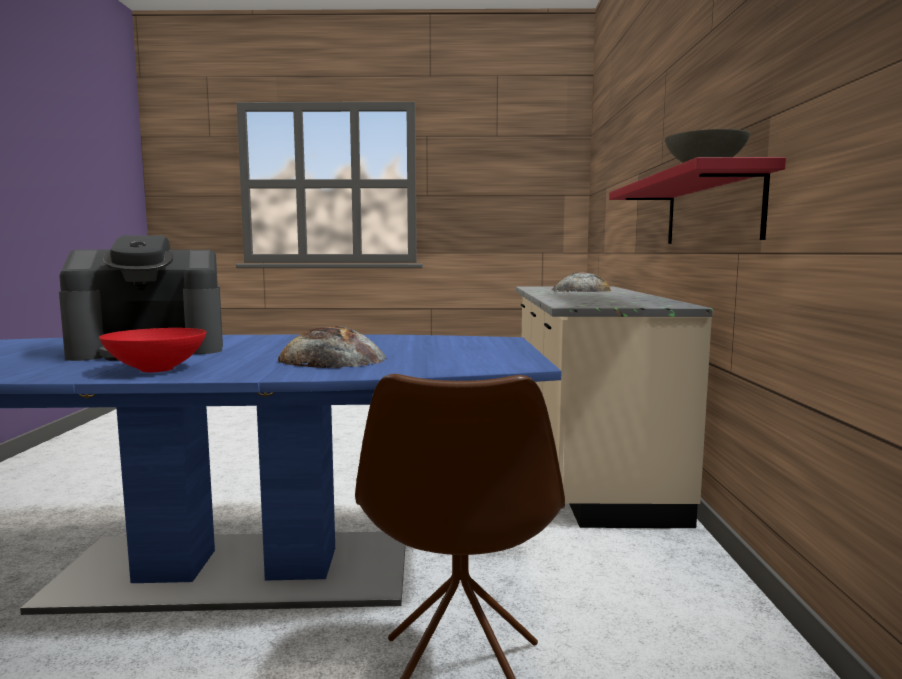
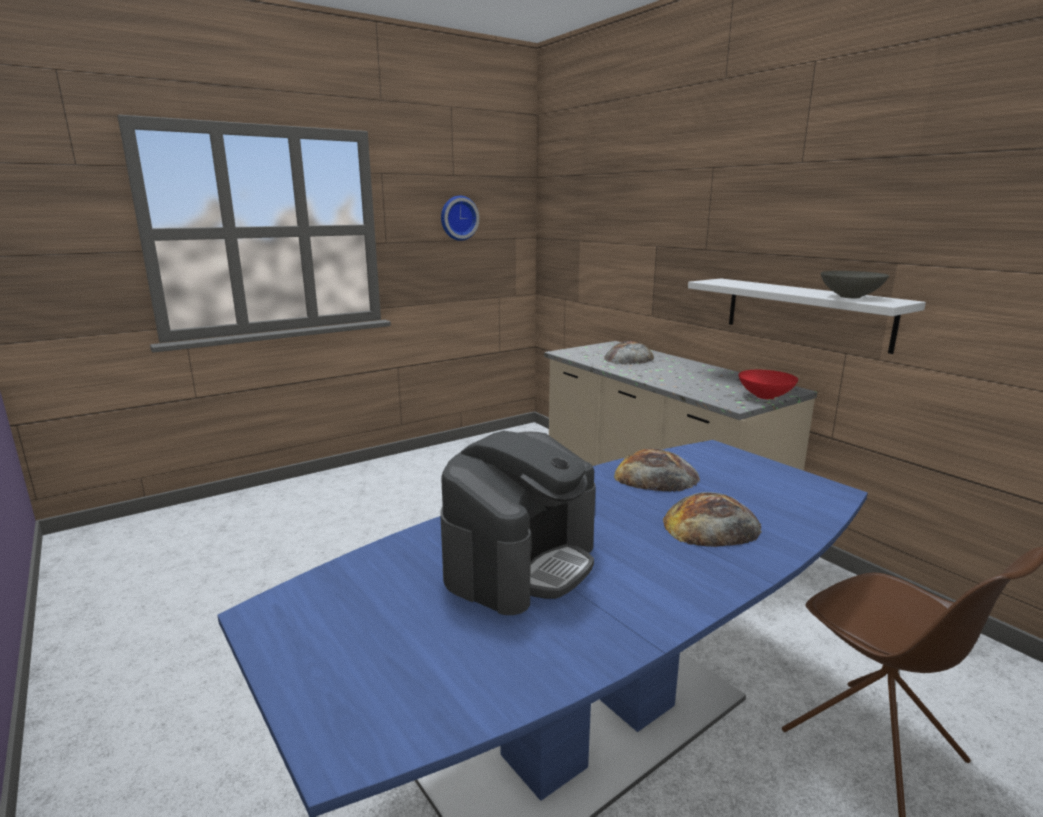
camera: 35 degrees left, 10 degrees up
(158, 369) = (650, 597): red bowl -> red bowl (766, 396)
(389, 341) = (655, 476): none -> bread
(499, 174) = (458, 218): none -> wall clock
(710, 210) = (805, 313): red shelf -> white shelf

